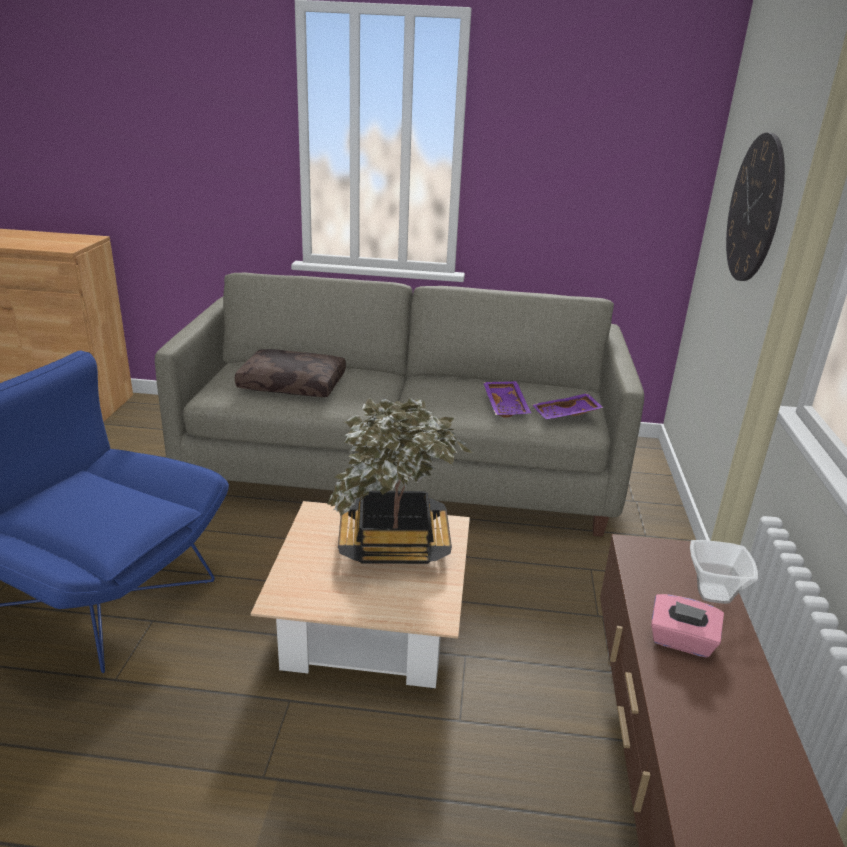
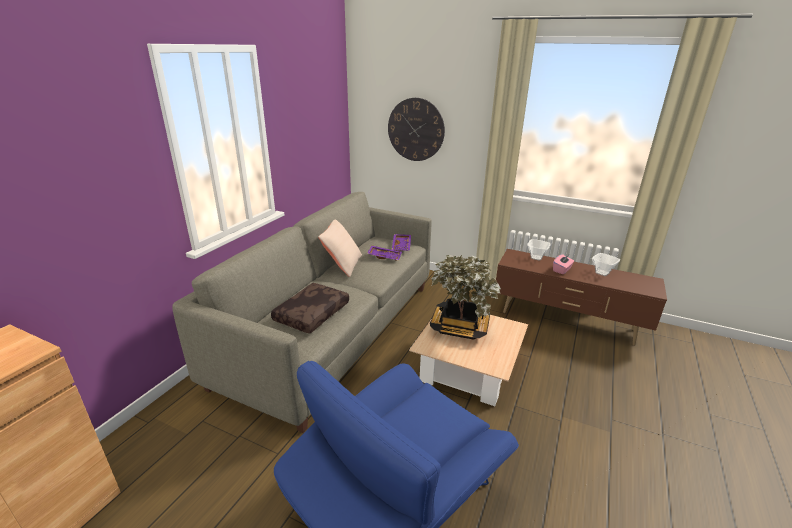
camera: 70 degrees left, 0 degrees up
(449, 380) = (342, 264): none -> beige pillow
(748, 736) = (602, 273): none -> bowl

